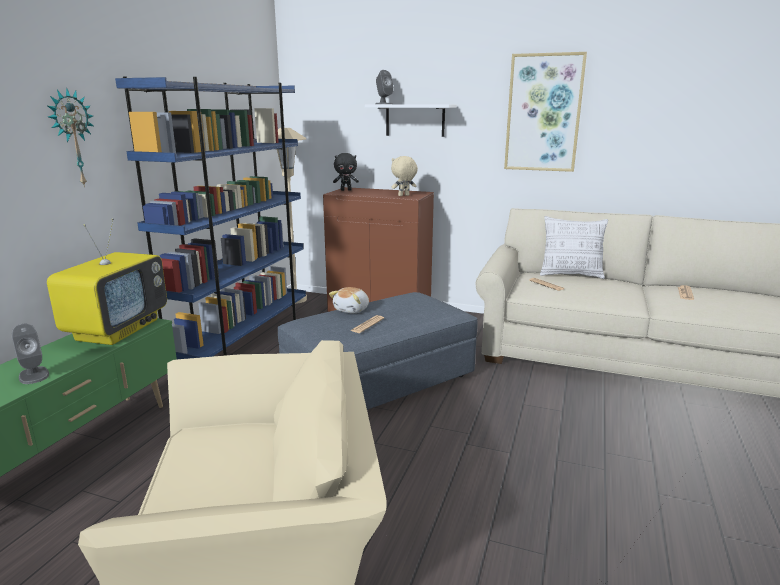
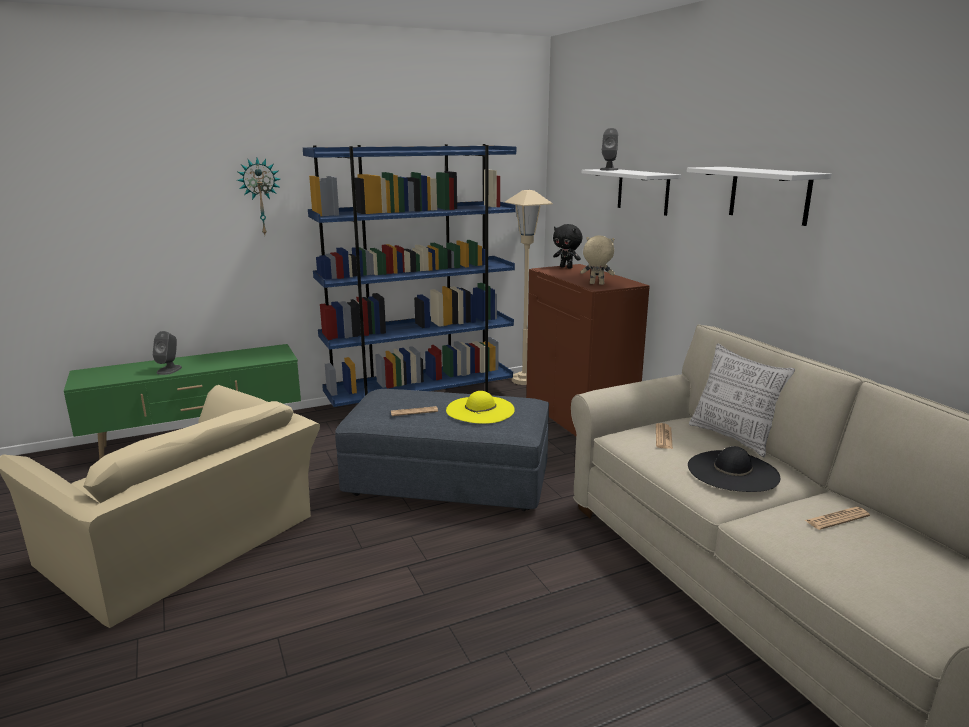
camera: 45 degrees right, 0 degrees up
(118, 329) = (259, 355): television -> none
(352, 310) = (437, 395): plush toy -> none
(406, 308) = (480, 410): none -> yellow hat
(543, 113) = (769, 195): picture -> white shelf
(610, 289) = (733, 471): none -> black hat

